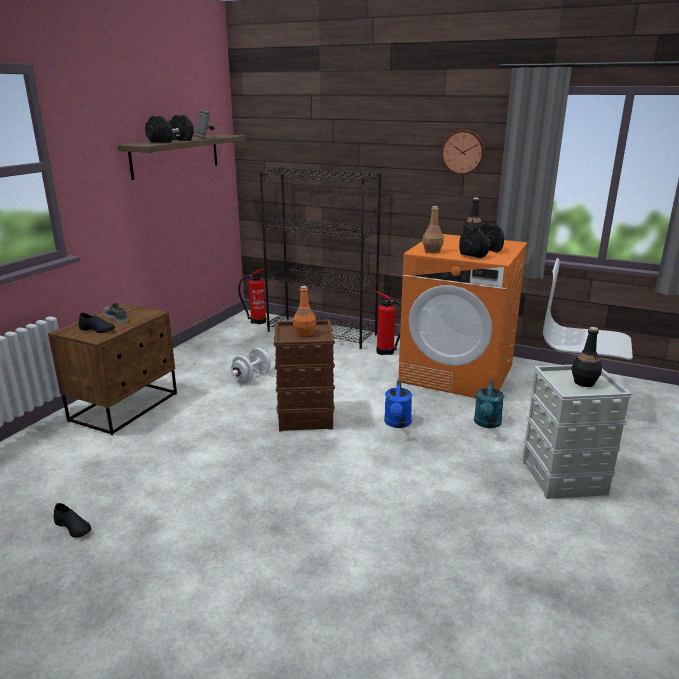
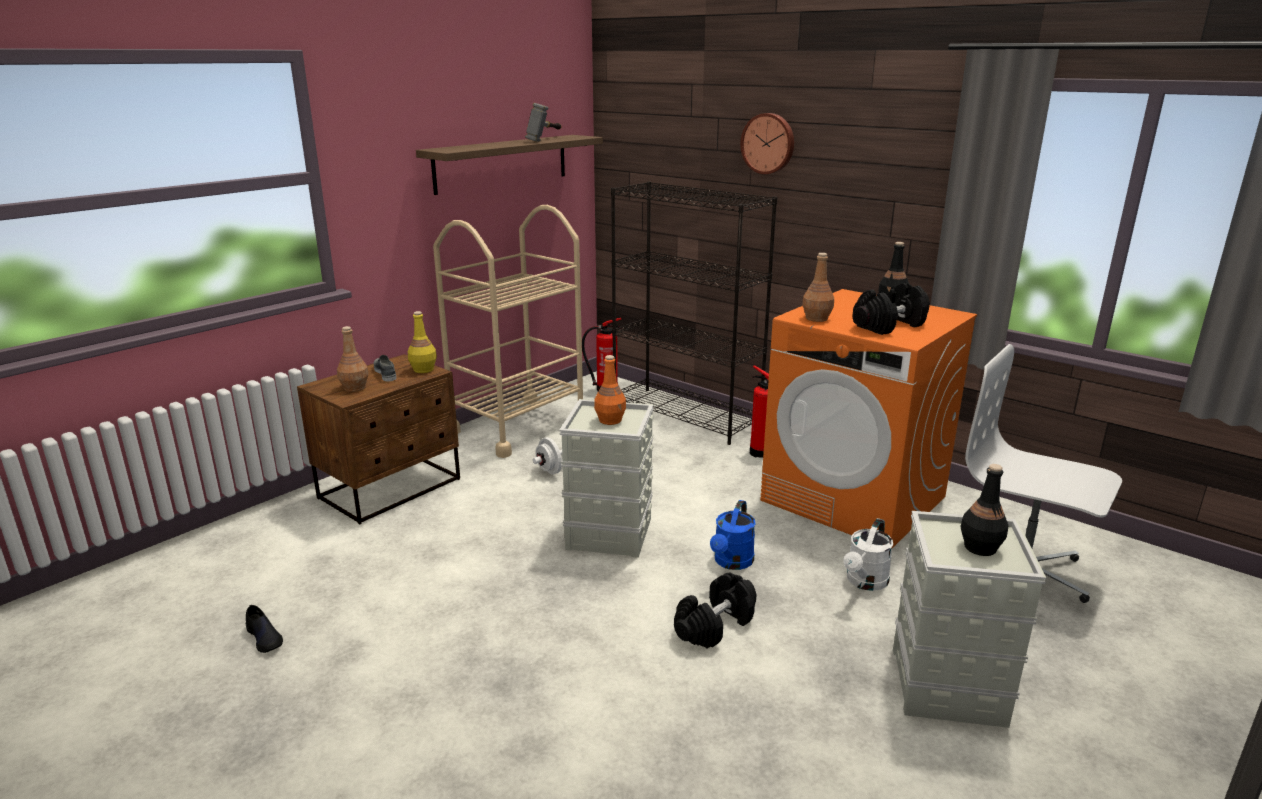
camera: 15 degrees right, 0 degrees up
(97, 329) = (354, 387): black shoe -> brown bottle
(145, 312) = (423, 370): none -> yellow bottle
(171, 141) = (490, 145): black dumbbell -> black dumbbell (715, 626)
(203, 353) = (517, 426): none -> beige cart
(306, 416) = (610, 533): brown storage box -> grey storage box
(463, 152) = (894, 172): wall clock -> wall clock (768, 143)
(487, 424) = (865, 582): turquoise watering can -> white watering can

